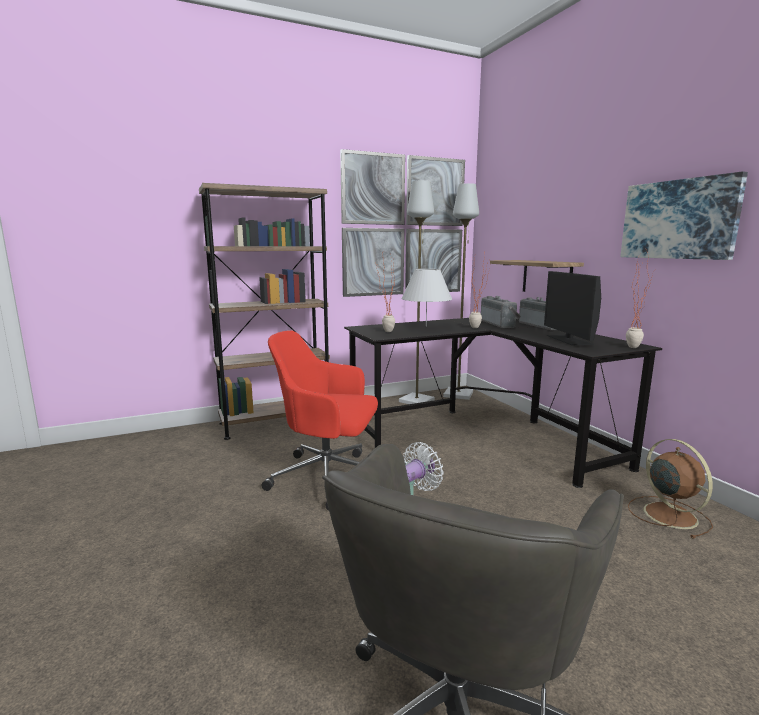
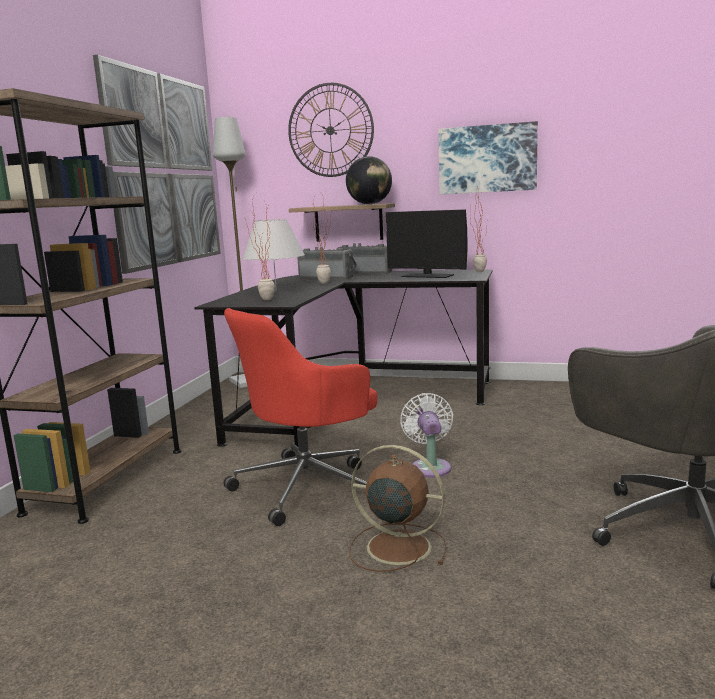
camera: 50 degrees left, 0 degrees up
(417, 401) = (223, 399): grey floor lamp -> none
(544, 191) = (330, 130): none -> wall clock
(550, 262) = (369, 204): none -> globe
(668, 514) = (549, 396): brown fan -> brown fan (395, 546)

